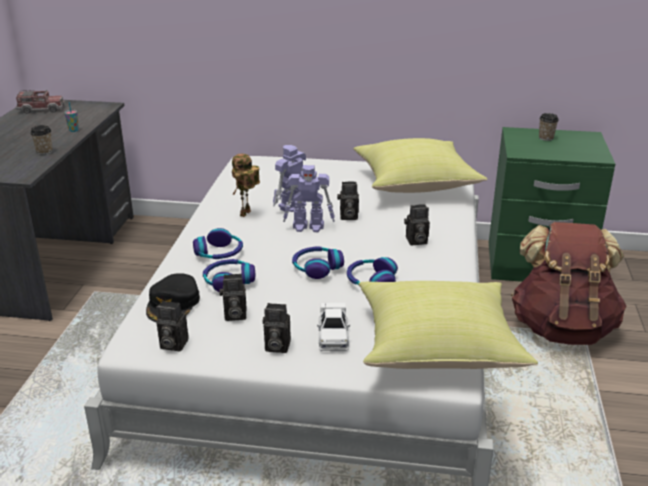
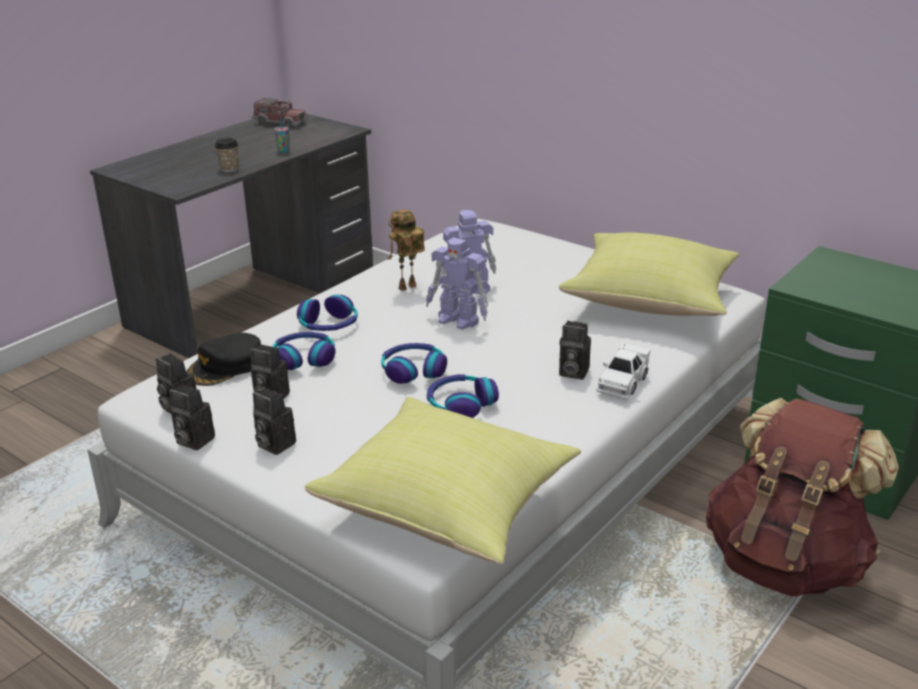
camera: 30 degrees right, 0 degrees up
(333, 336) = (345, 453): white toy car -> white toy car (622, 382)
(347, 216) = (519, 320): camera -> camera (192, 440)
(546, 138) = (865, 274): cup -> none

